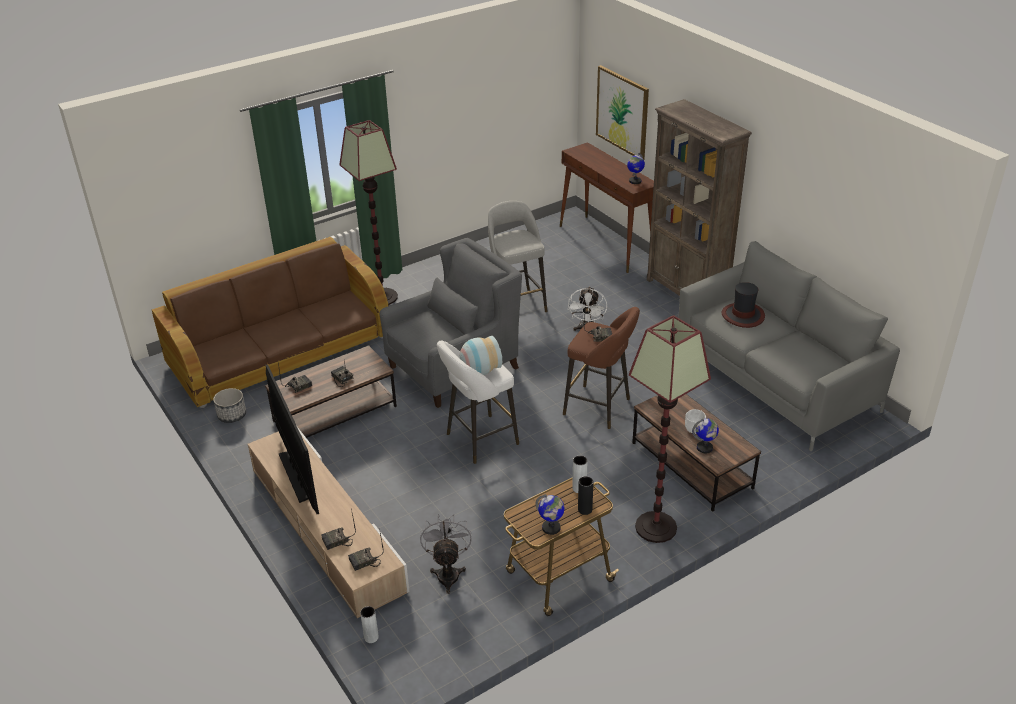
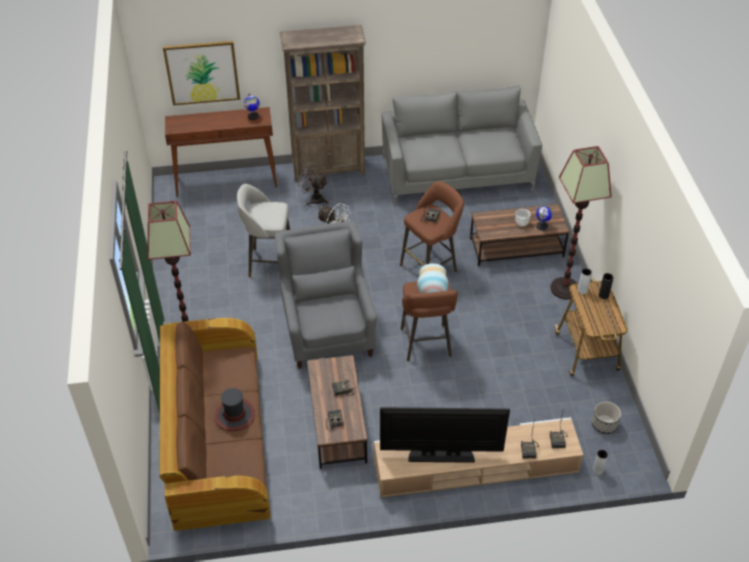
camera: 65 degrees left, 10 degrees up
(232, 415) = (292, 496): planter -> planter (604, 424)
(448, 573) = (556, 408): grey fan -> grey fan (313, 199)
(478, 440) = (426, 345): white stool -> brown stool
(551, 528) = (614, 317): globe -> none
(743, 315) = (431, 146): hat -> hat (235, 415)

